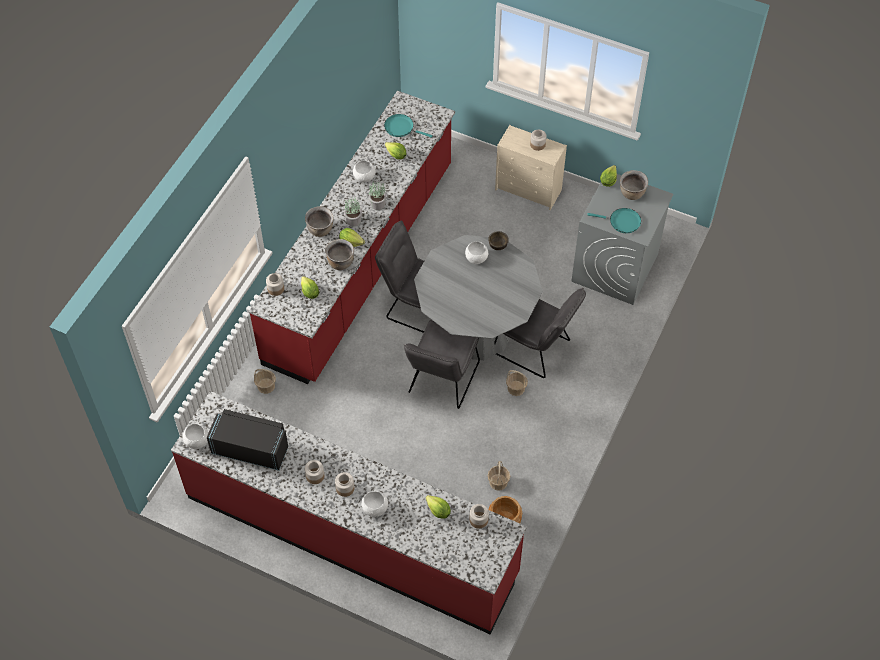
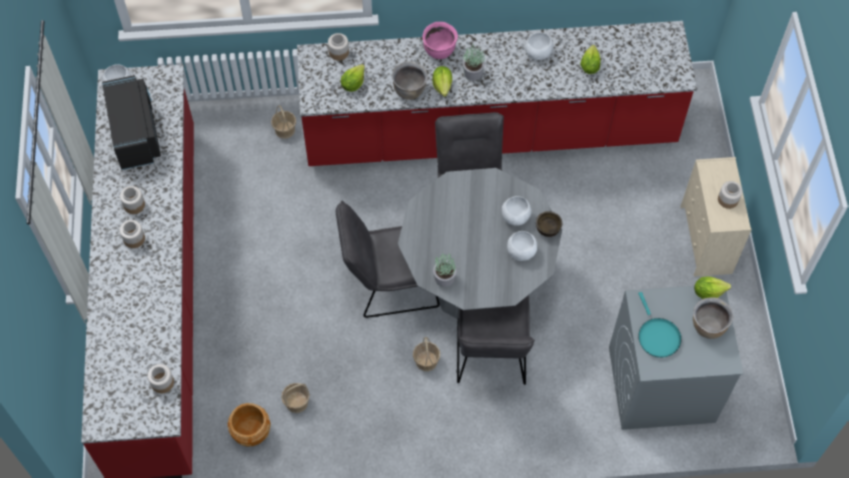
camera: 60 degrees right, 5 degrees up
(320, 230) = (439, 51): brown cooking pot -> pink cooking pot
(375, 508) = (125, 278): white bowl -> white bowl (521, 251)
(378, 204) = (510, 84): potted plant -> potted plant (445, 278)
(401, 128) = (632, 51): turquoise frying pan -> none
(438, 511) = (152, 338): lettuce -> none

